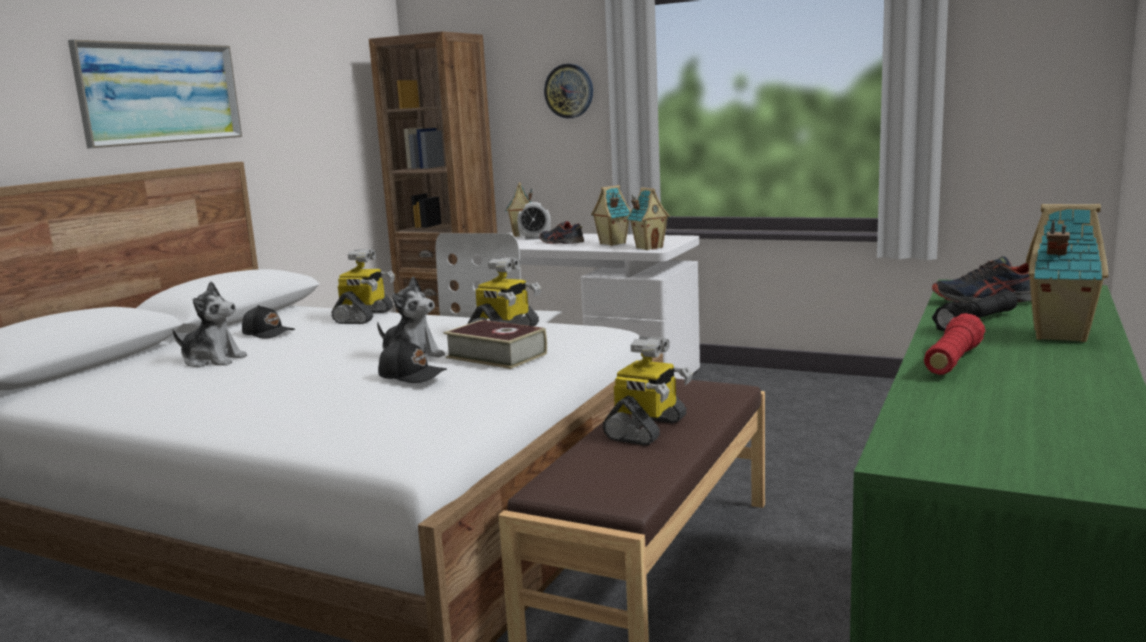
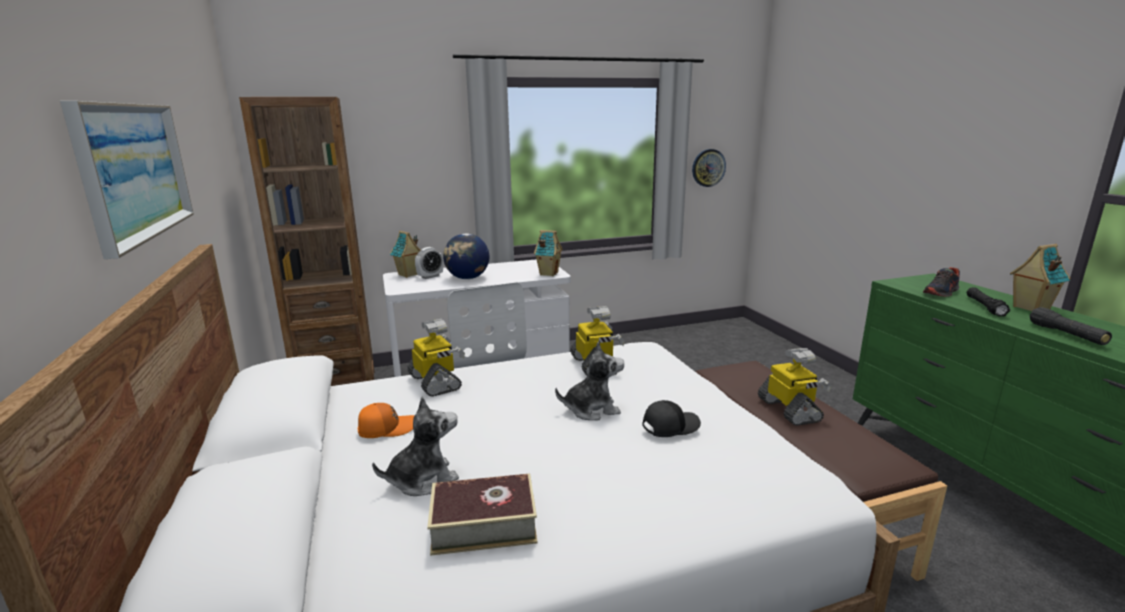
camera: 45 degrees left, 5 degrees up
(268, 333) = (386, 428): black cap -> orange cap
(496, 355) = (655, 388): book -> book (484, 524)
(561, 243) = (467, 278): shoe -> globe
(569, 91) = (426, 152): wall clock -> wall clock (708, 168)
(612, 243) = (509, 273): toy house -> none
(953, 361) = (1066, 334): red flashlight -> black flashlight

